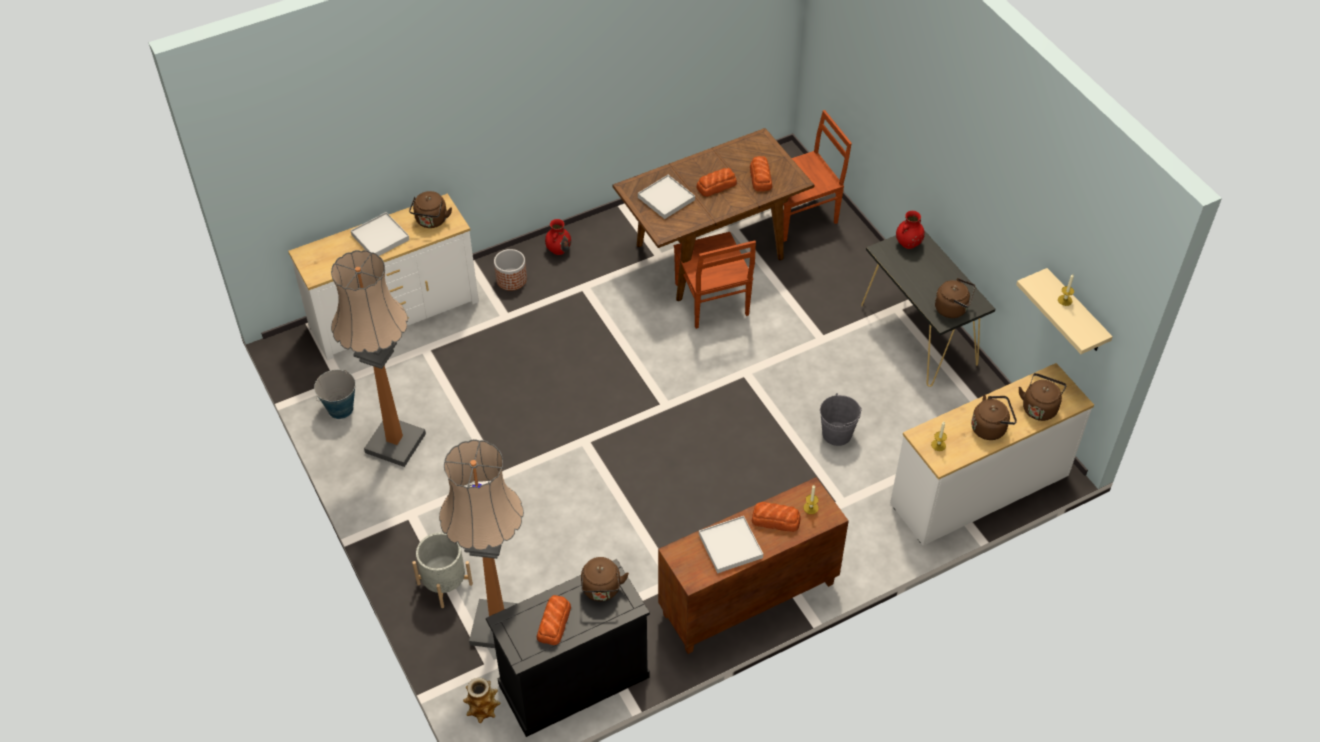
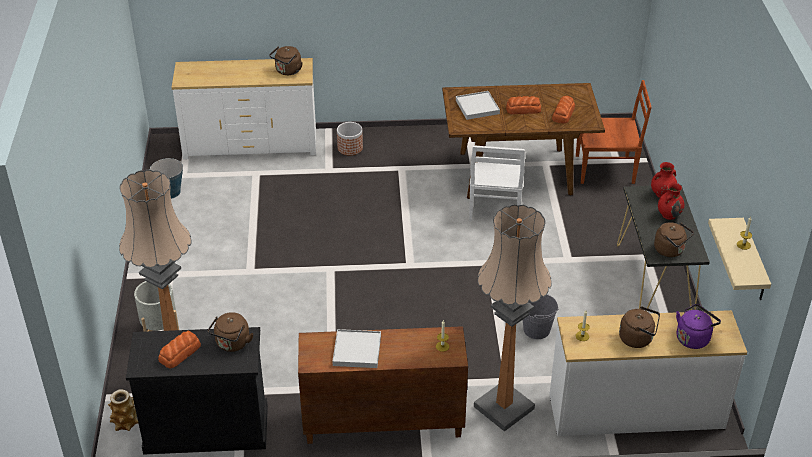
camera: 25 degrees right, 10 degrees down
(380, 237) = (244, 71): white tray -> none
(395, 443) = (191, 225): floor lamp -> floor lamp (503, 407)
(558, 249) = (399, 139): red vase -> red vase (669, 214)
(712, 301) = (495, 206): brown chair -> white chair
(776, 520) = (407, 345): bread -> none
(1039, 407) = (693, 338): brown kettle -> purple kettle

